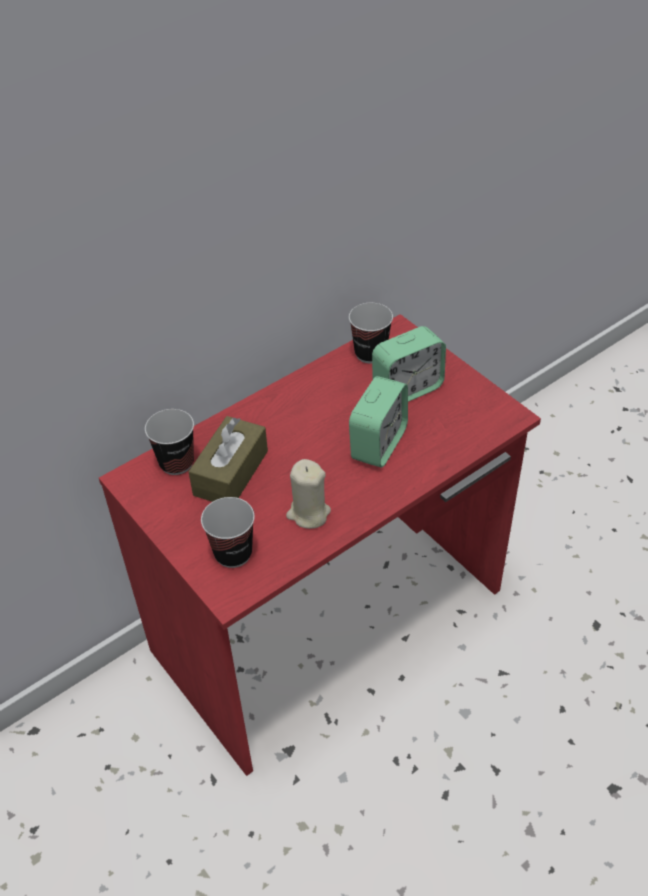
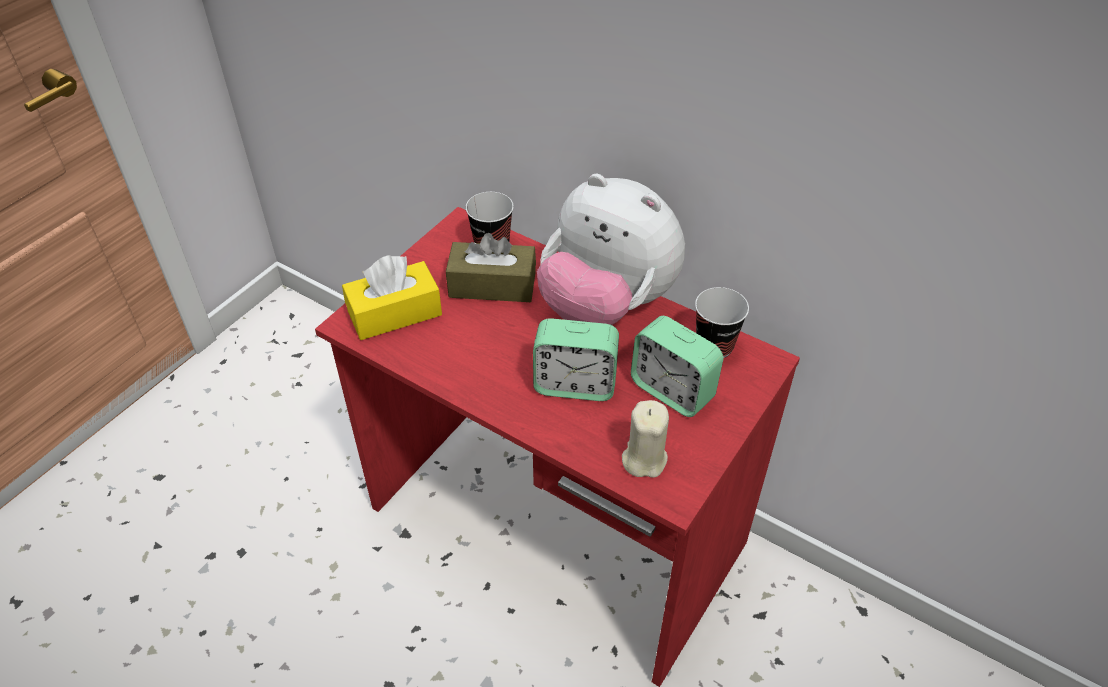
camera: 70 degrees right, 0 degrees up
(233, 553) = (394, 313): cup -> yellow tissue box
(296, 403) = (606, 306): none -> plush toy
(308, 513) = (459, 352): beige candle -> beige candle (644, 459)

